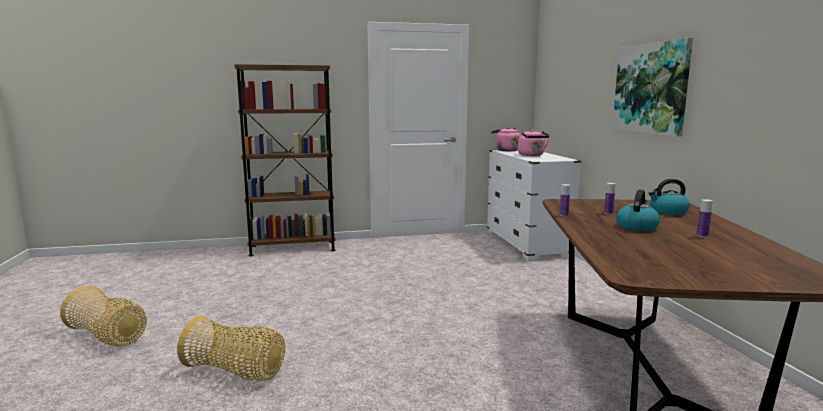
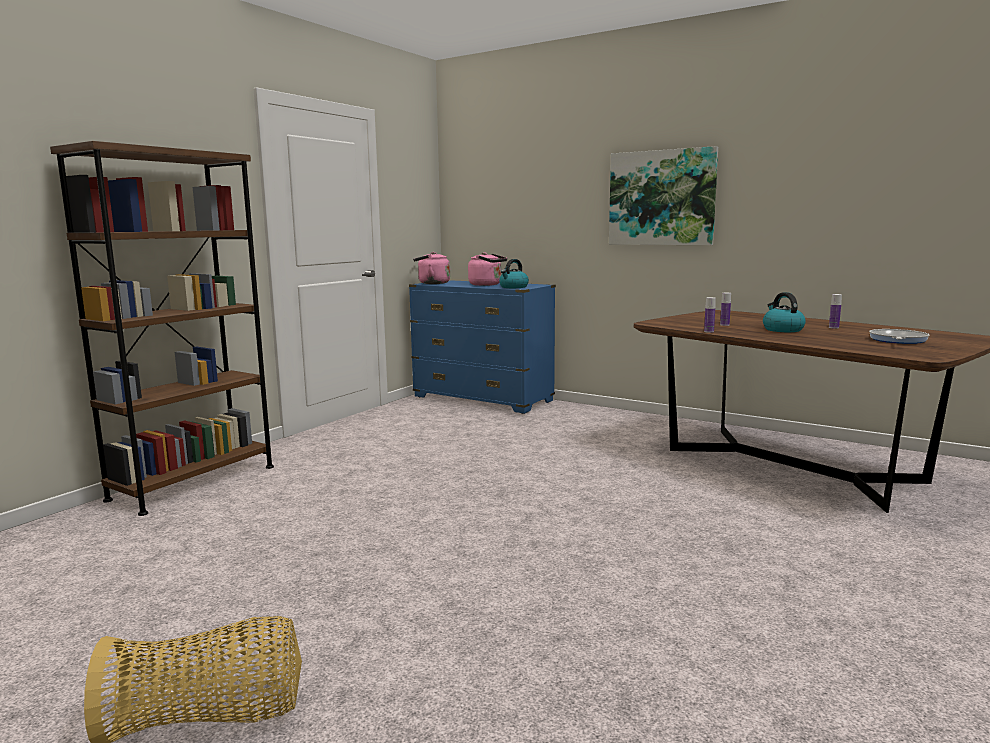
camera: 45 degrees left, 0 degrees up
(236, 372) = (535, 638): basket -> none
(526, 244) = (483, 399): white dresser -> blue dresser
(667, 212) = (747, 317): kettle -> kettle (513, 287)
(698, 259) = (897, 340): none -> frying pan

